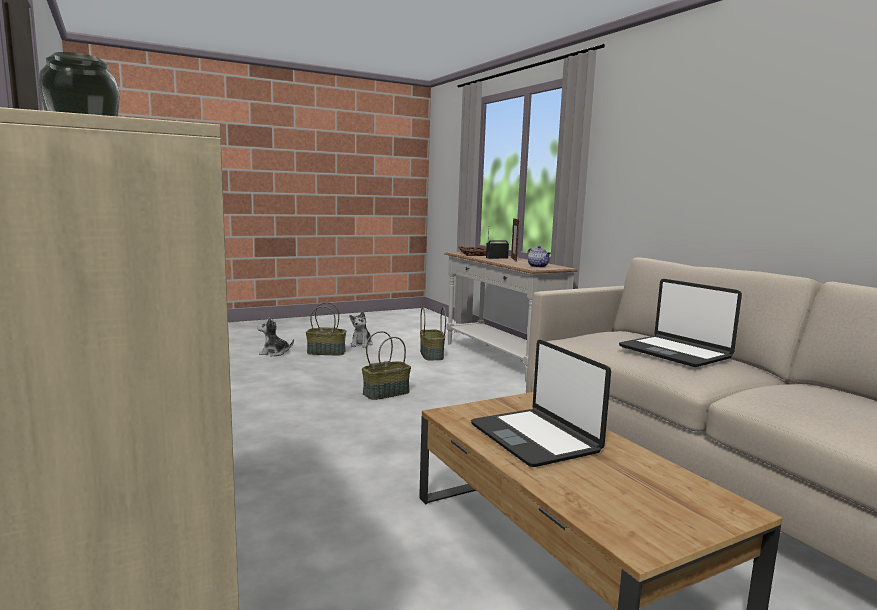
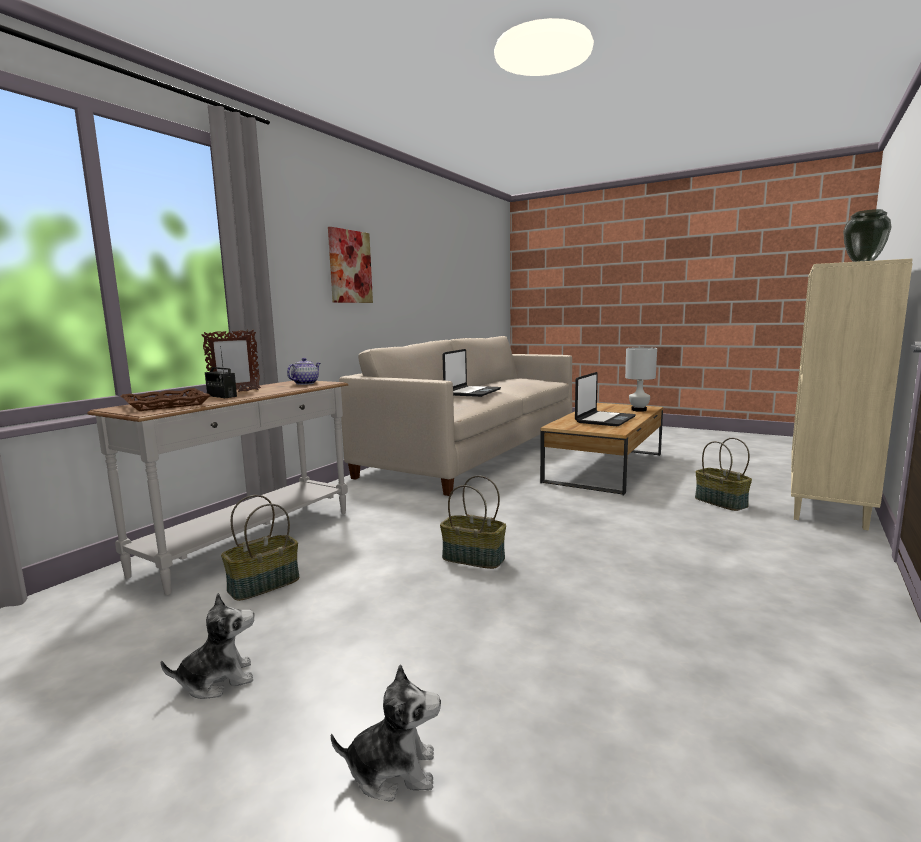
camera: 120 degrees left, 0 degrees up
(274, 353) = (393, 771): plush toy -> plush toy turned 60 degrees counterclockwise
(326, 352) = (320, 693): basket -> basket (720, 502)
(607, 511) = (639, 410): none -> white table lamp
(697, 159) = (350, 267): none -> picture

